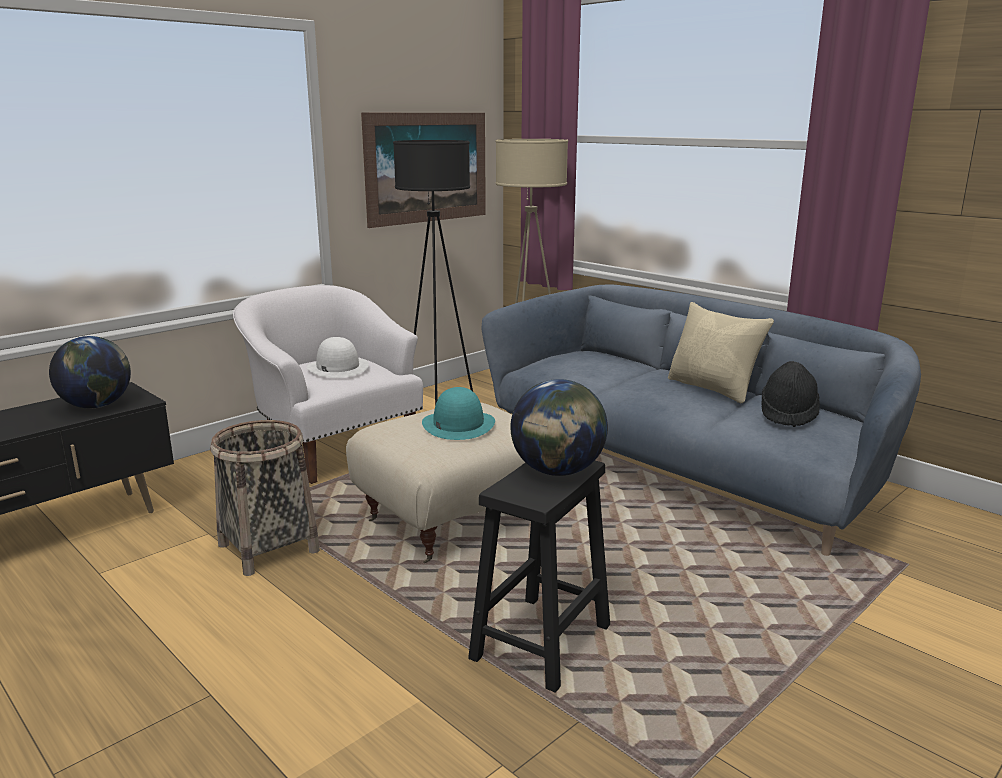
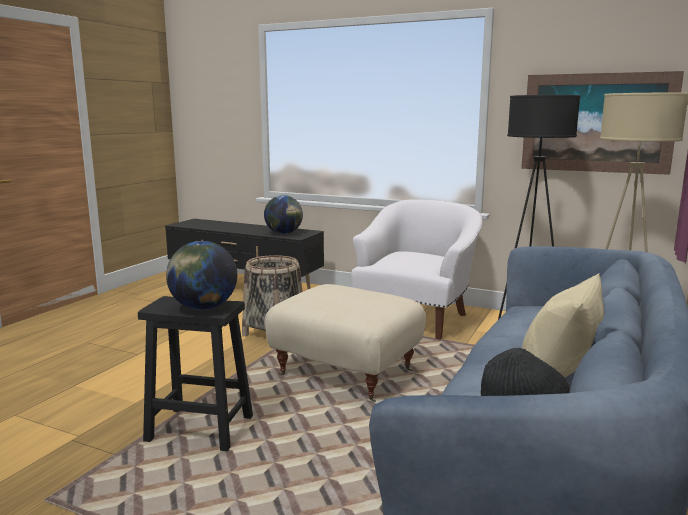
camera: 70 degrees right, 5 degrees down
(337, 368) = (412, 257): white hat -> none
(458, 424) = (346, 299): turquoise hat -> none

